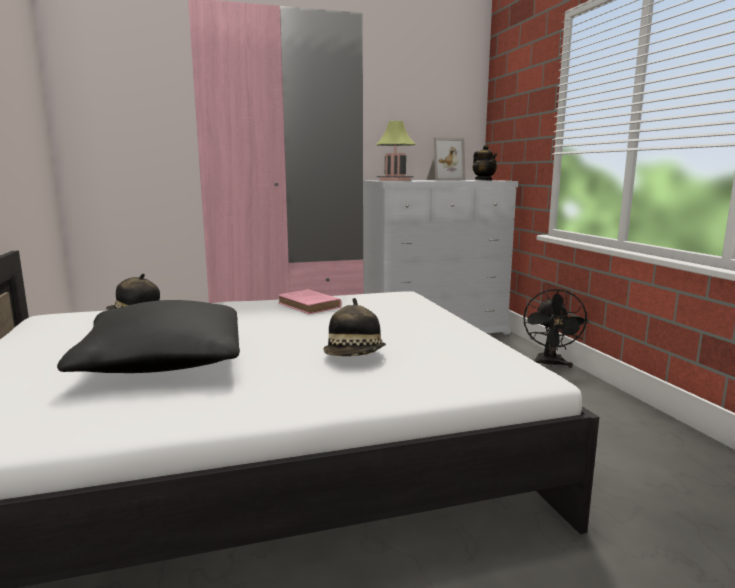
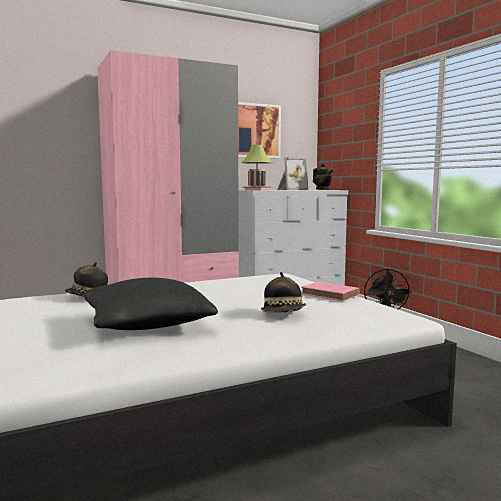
camera: 10 degrees left, 5 degrees down
(310, 306) = (219, 285): pink book -> pink book (331, 295)
(401, 103) = (256, 131): none -> picture

